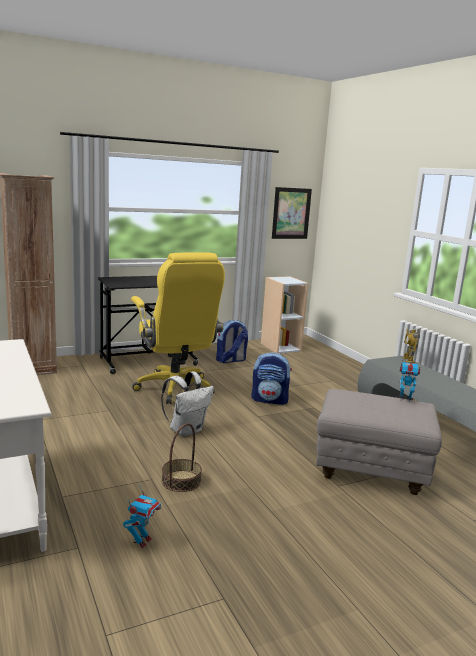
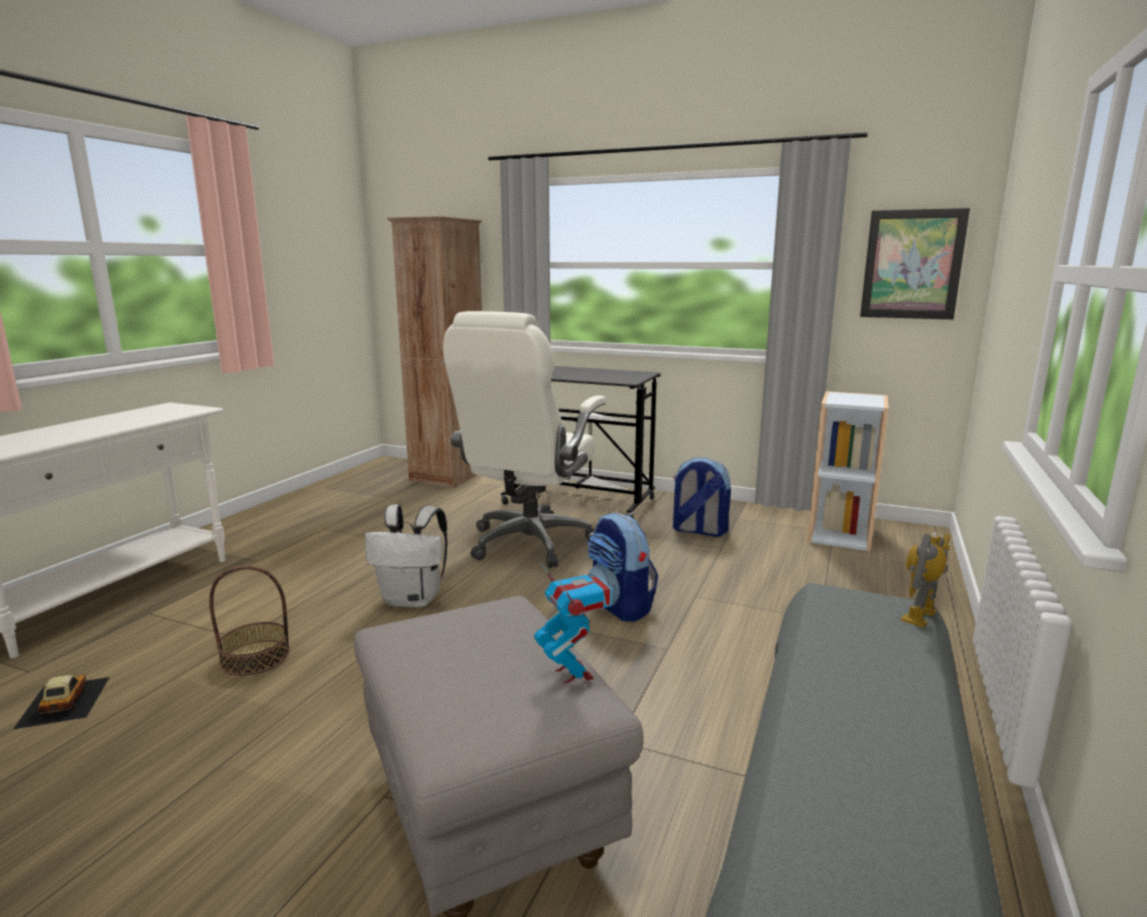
camera: 50 degrees right, 0 degrees up
(142, 541) = (63, 702): toy robot -> toy car
(175, 389) = (529, 543): yellow office chair -> white office chair

